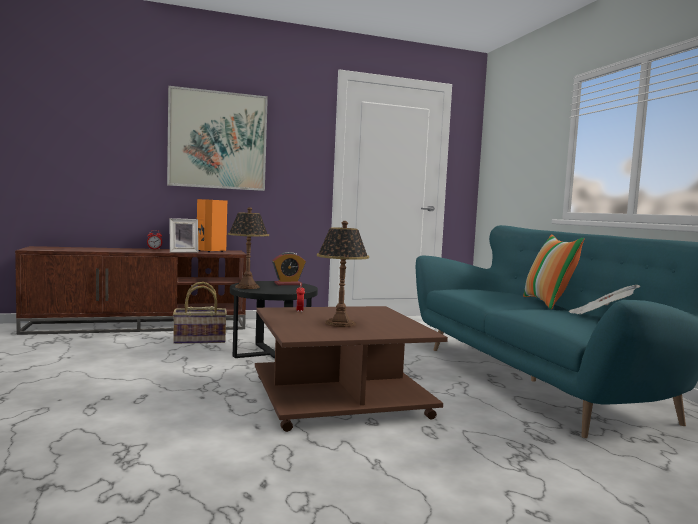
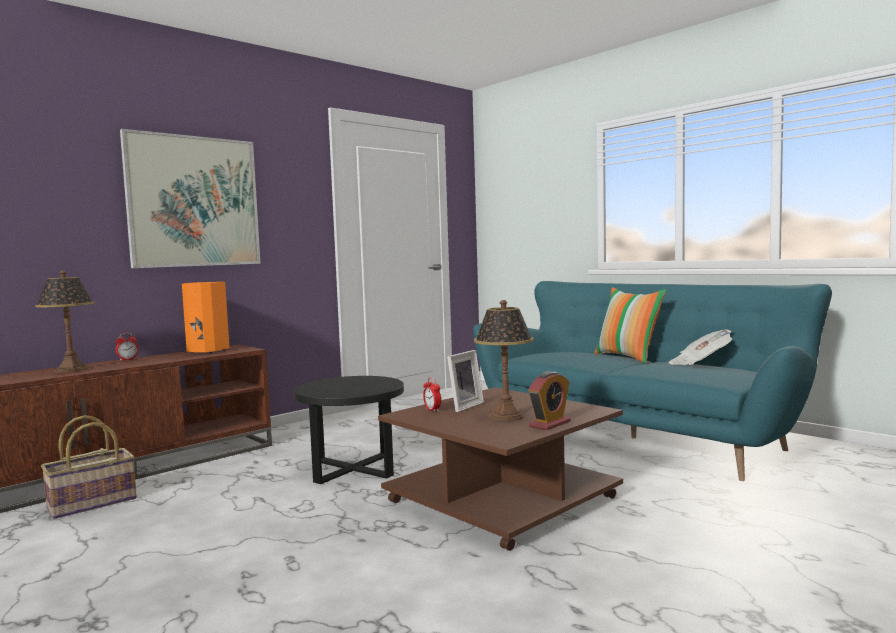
camera: 25 degrees left, 0 degrees up
(183, 252) = (180, 358): picture frame -> picture frame (463, 406)
(199, 340) = (239, 472): basket -> basket (92, 503)
(247, 287) = (322, 392): table lamp -> table lamp (71, 370)
(288, 284) = (355, 379): alarm clock -> alarm clock (550, 424)

